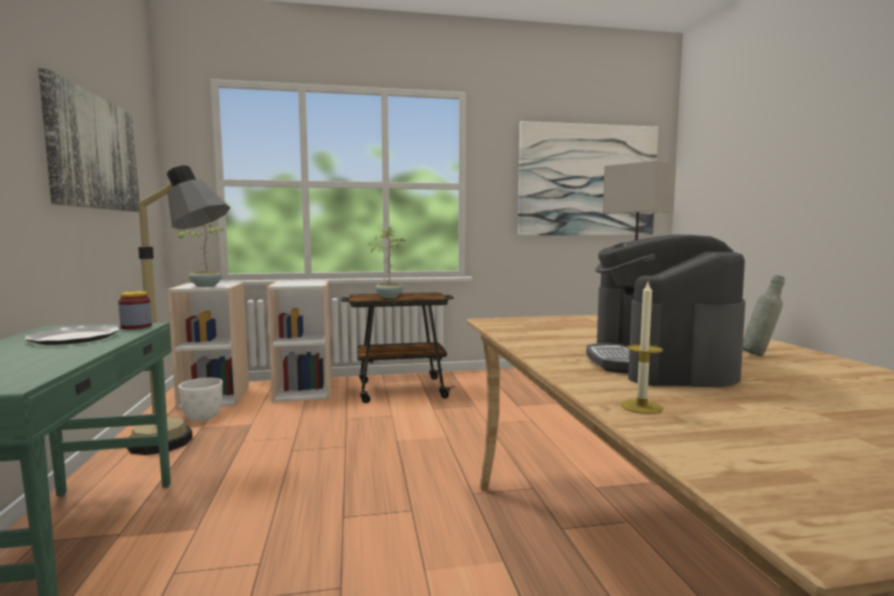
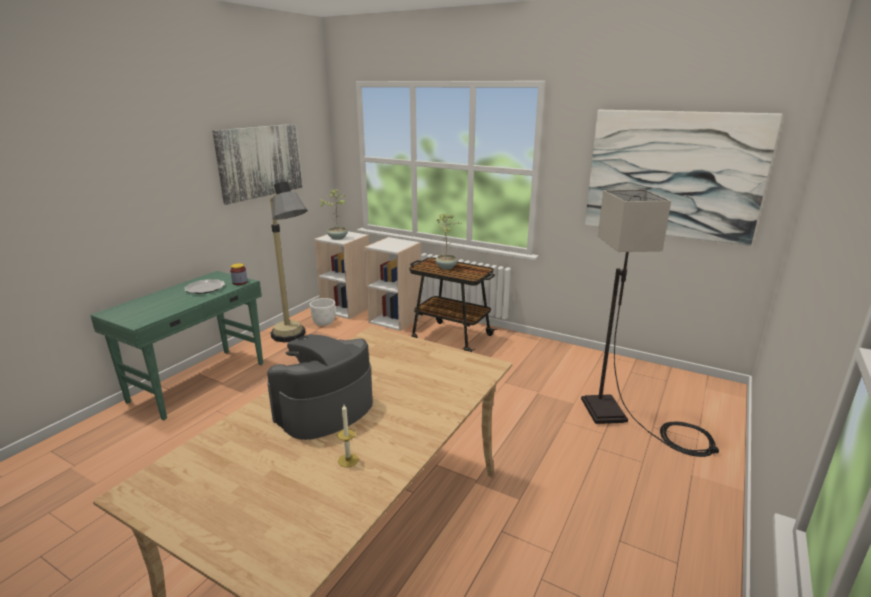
camera: 40 degrees right, 15 degrees up
(641, 407) = (232, 430): candle -> candle (348, 460)
(760, 355) = (393, 429): grey bottle -> none

